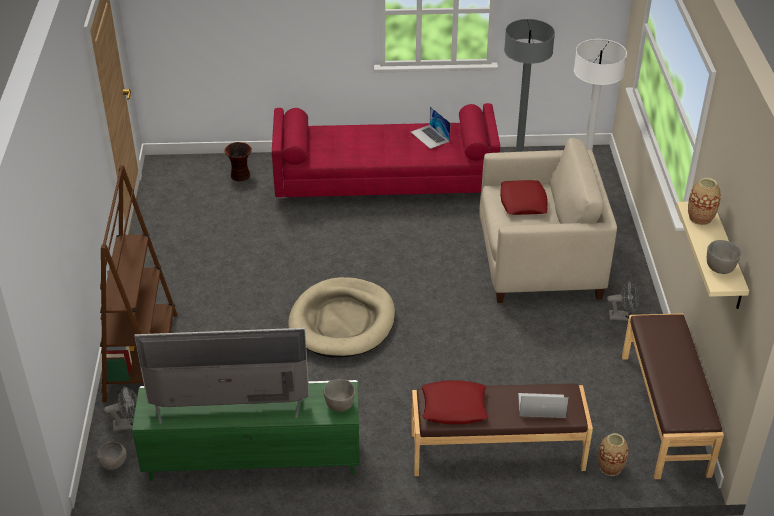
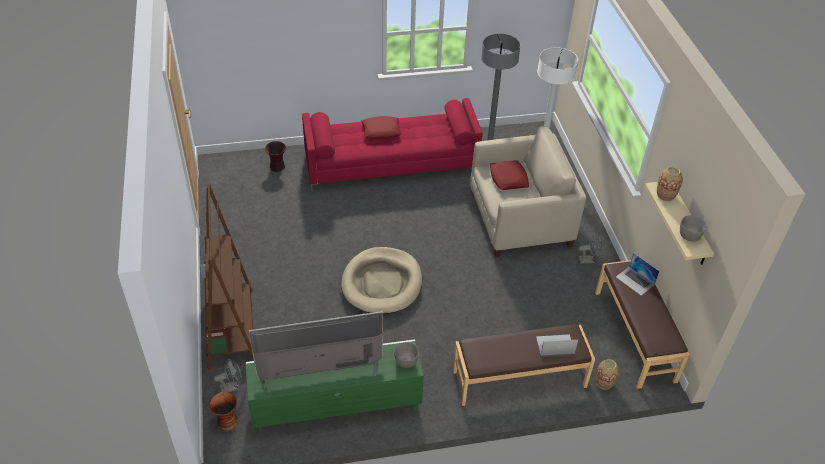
camera: 10 degrees left, 5 degrees up
(113, 463) = (227, 421): grey bowl -> vase
(430, 136) = (425, 127): laptop -> laptop (635, 281)
(454, 407) = (491, 353): red pillow -> red pillow (381, 131)

